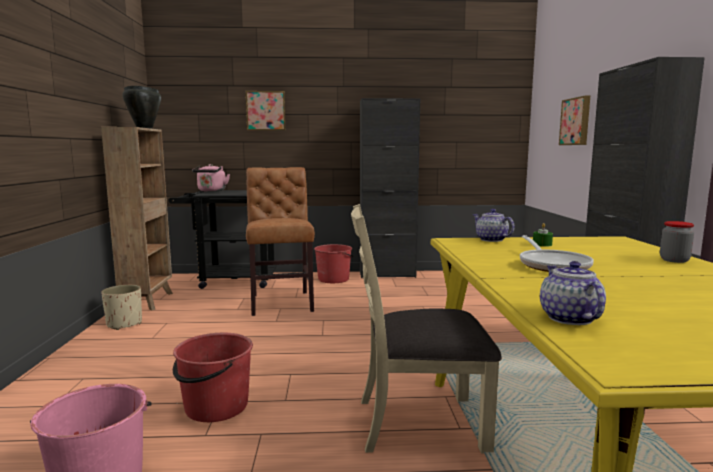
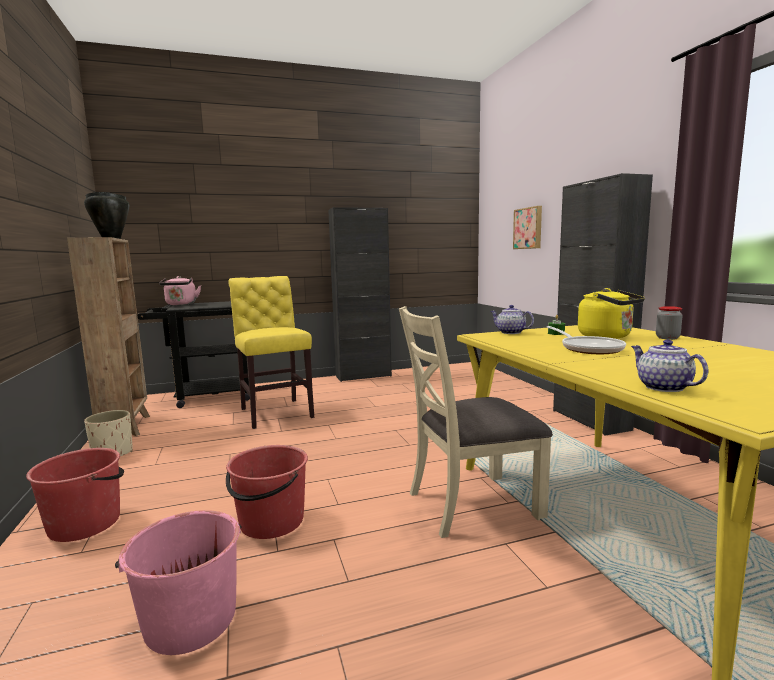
camera: 15 degrees left, 0 degrees up
(266, 111) = (233, 220): picture -> none
(281, 302) = (275, 412): brown chair -> yellow chair
(334, 279) = (314, 385): red bucket -> red bucket (86, 523)
(599, 253) = (607, 336): none -> yellow kettle

